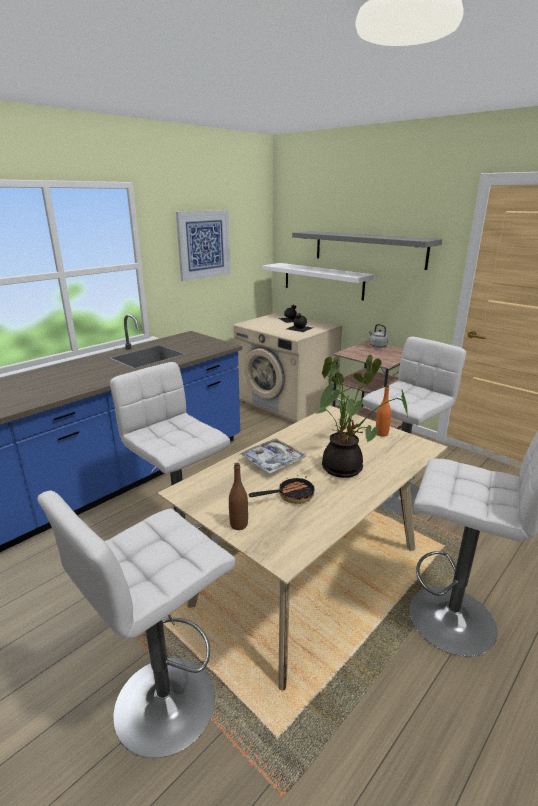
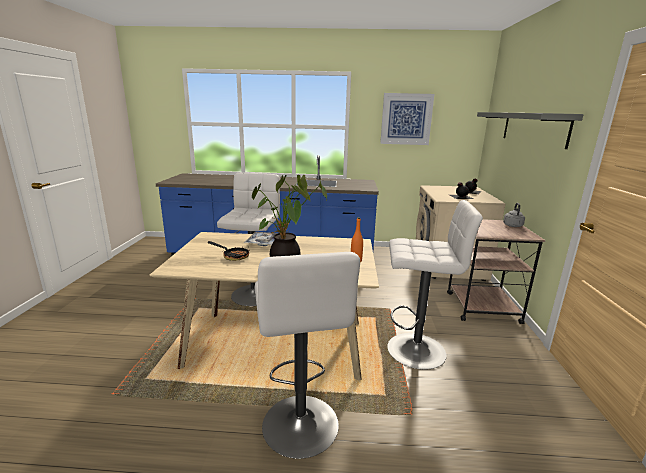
camera: 50 degrees right, 5 degrees down
(163, 704) = (147, 336): white stool -> none
(239, 525) = (190, 252): brown bottle -> none
(323, 281) = (503, 159): white shelf -> none

